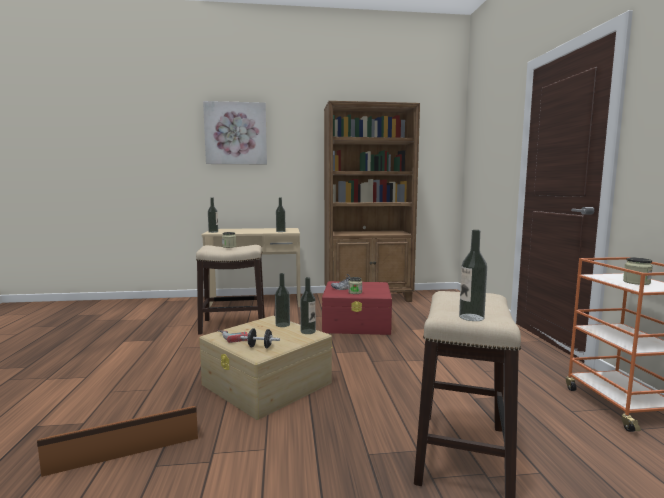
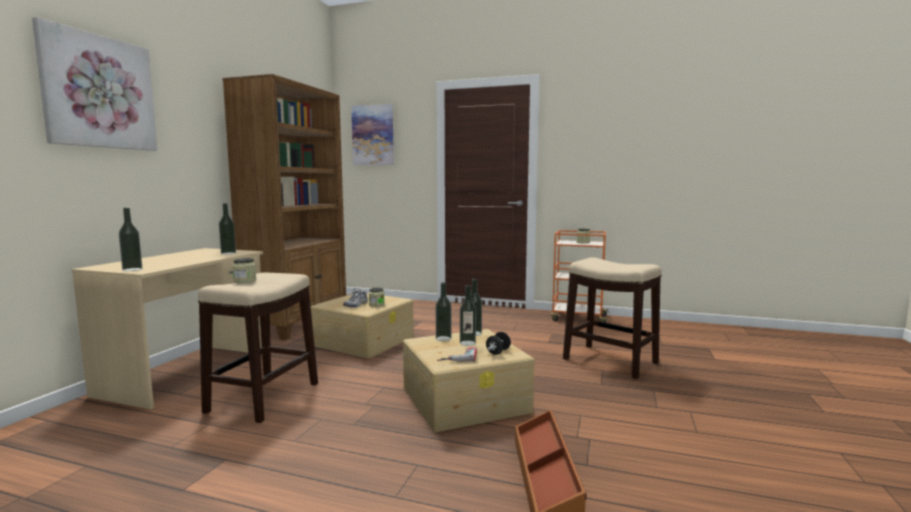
camera: 65 degrees left, 0 degrees up
(357, 322) = (364, 340): red storage box -> beige storage box
(471, 317) = (641, 265): bottle -> bottle (467, 343)
(483, 134) = (373, 135): none -> picture

